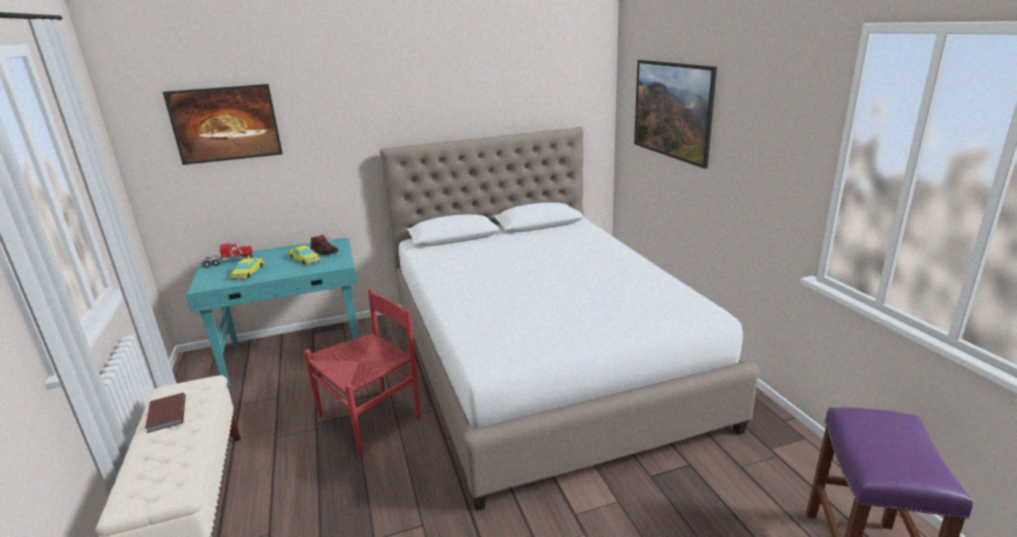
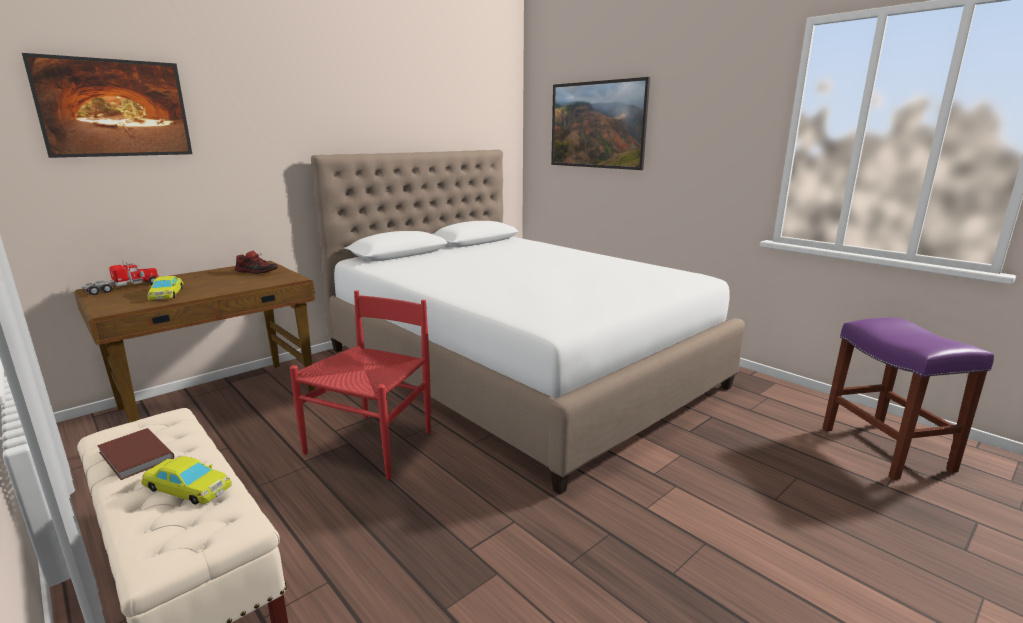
camera: 25 degrees left, 5 degrees down
(296, 352) = (220, 402): turquoise desk -> brown desk
(304, 258) = (236, 278): yellow toy car -> yellow toy car (188, 487)

